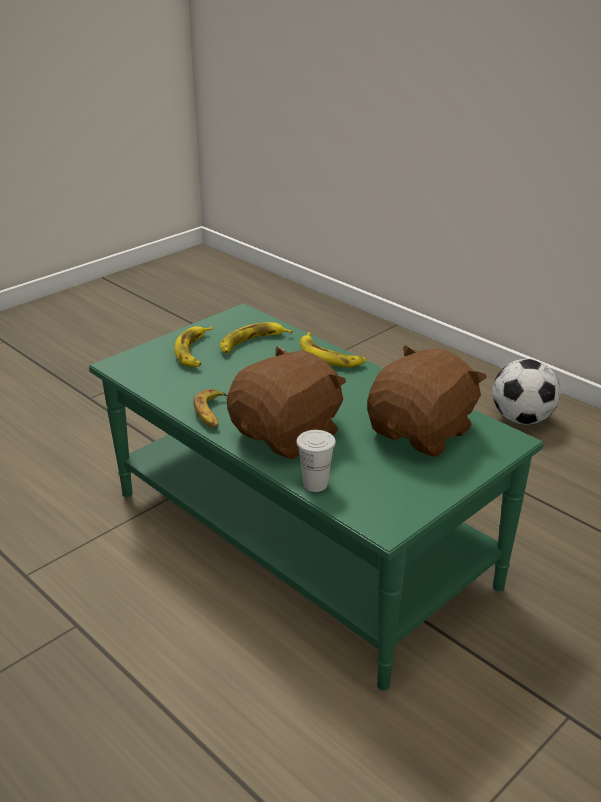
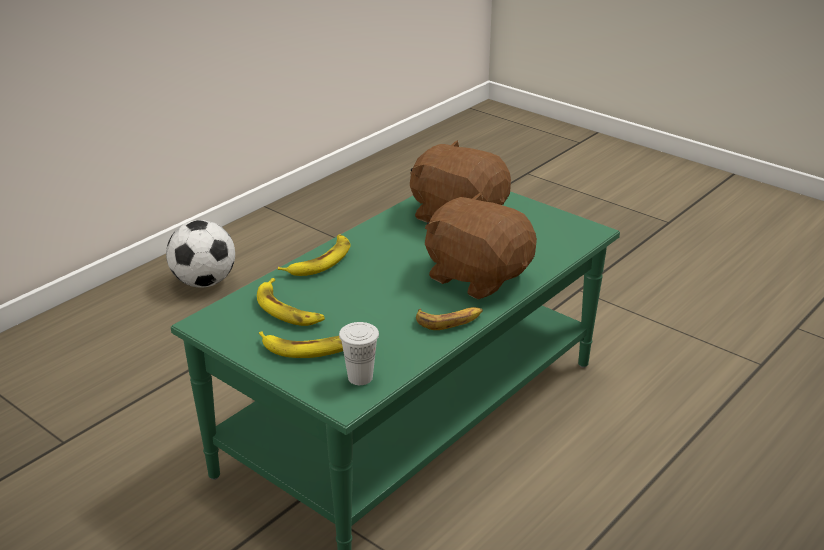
camera: 95 degrees left, 0 degrees up
(315, 484) = (550, 260): white cup -> white cup (360, 377)

